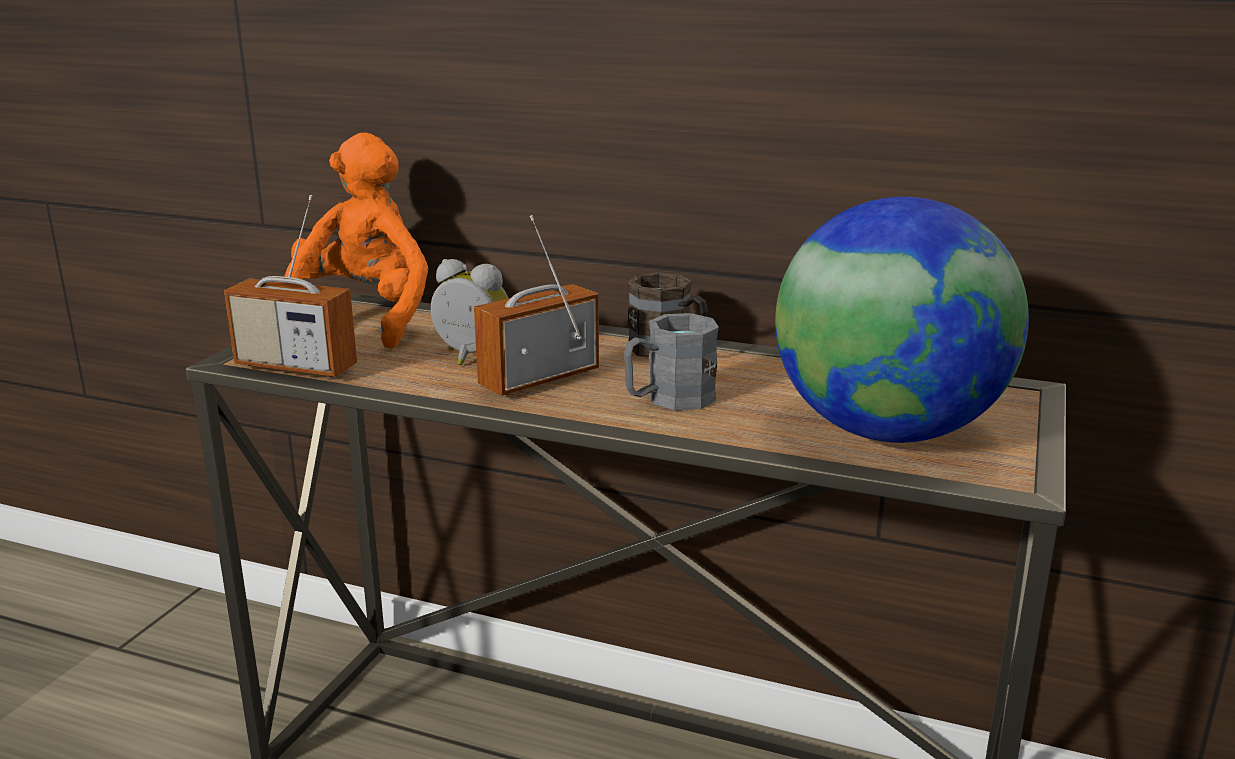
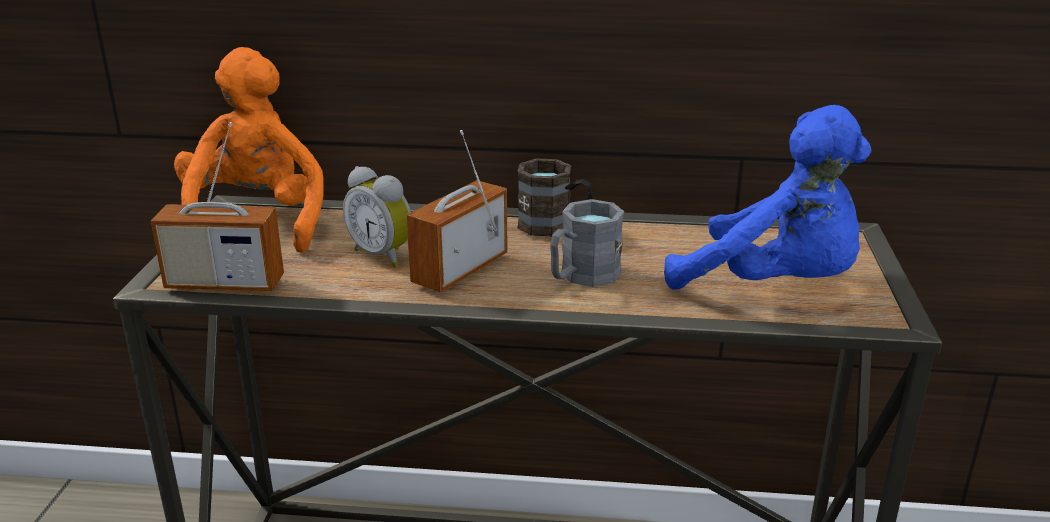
camera: 15 degrees left, 5 degrees up
(470, 359) = (383, 255): alarm clock -> alarm clock turned 150 degrees counterclockwise
(887, 431) = (773, 286): globe -> blue plush toy

